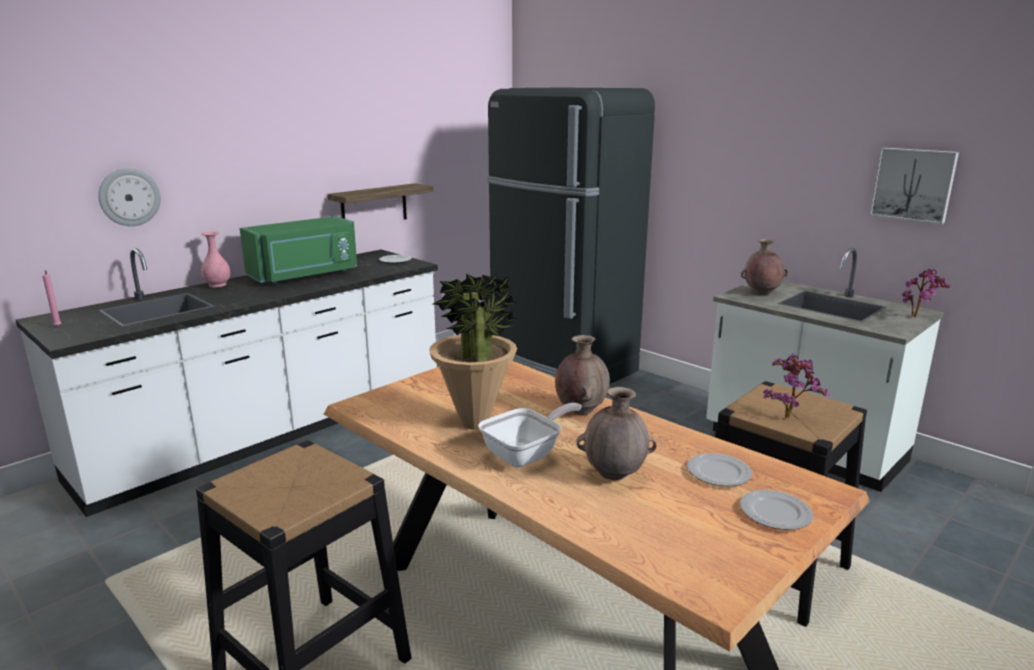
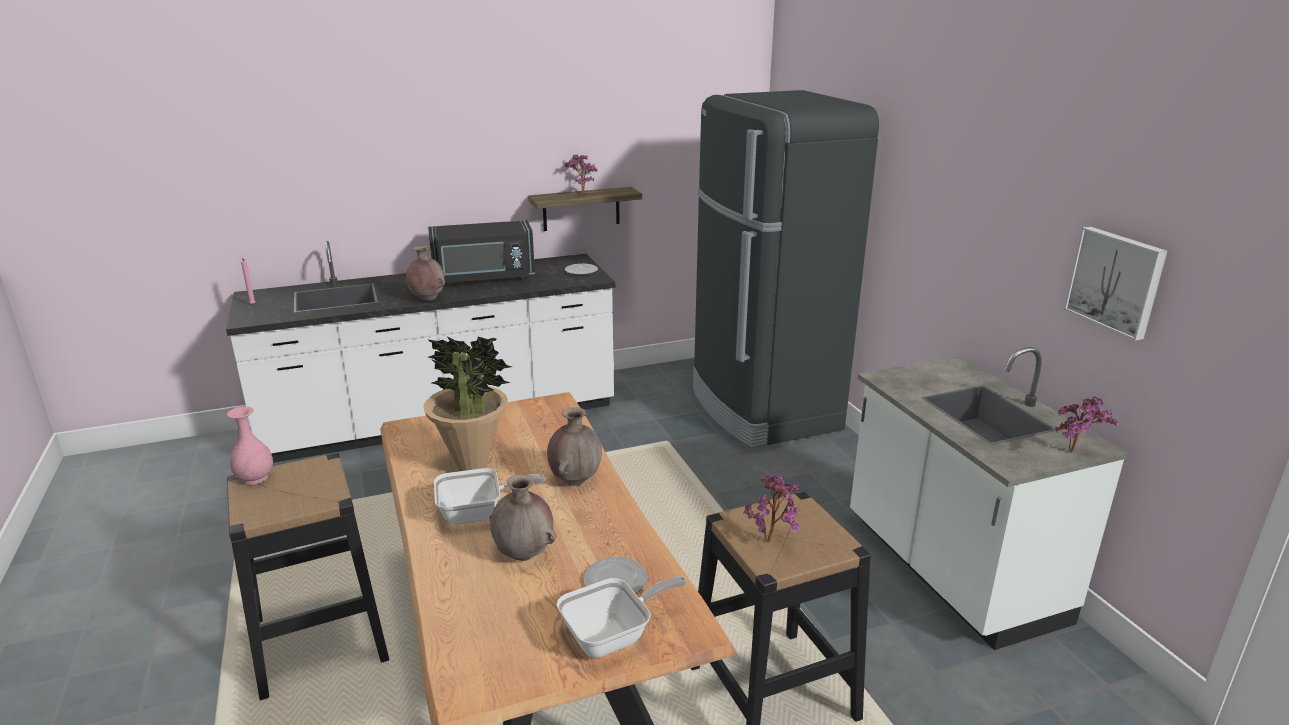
camera: 25 degrees right, 5 degrees up
(129, 197) = (331, 193): wall clock -> none
(218, 285) = (404, 278): pink vase -> pink vase (255, 478)
(305, 275) = (484, 277): green microwave -> black microwave
(377, 189) = (581, 193): none -> potted plant
(761, 293) = (922, 379): brown vase -> brown vase (427, 299)
(776, 513) = (613, 636): plate -> frying pan

